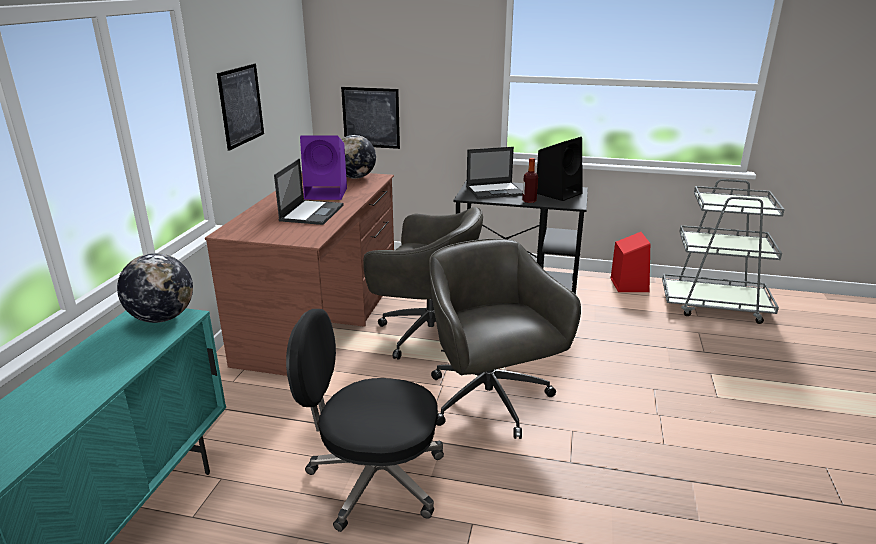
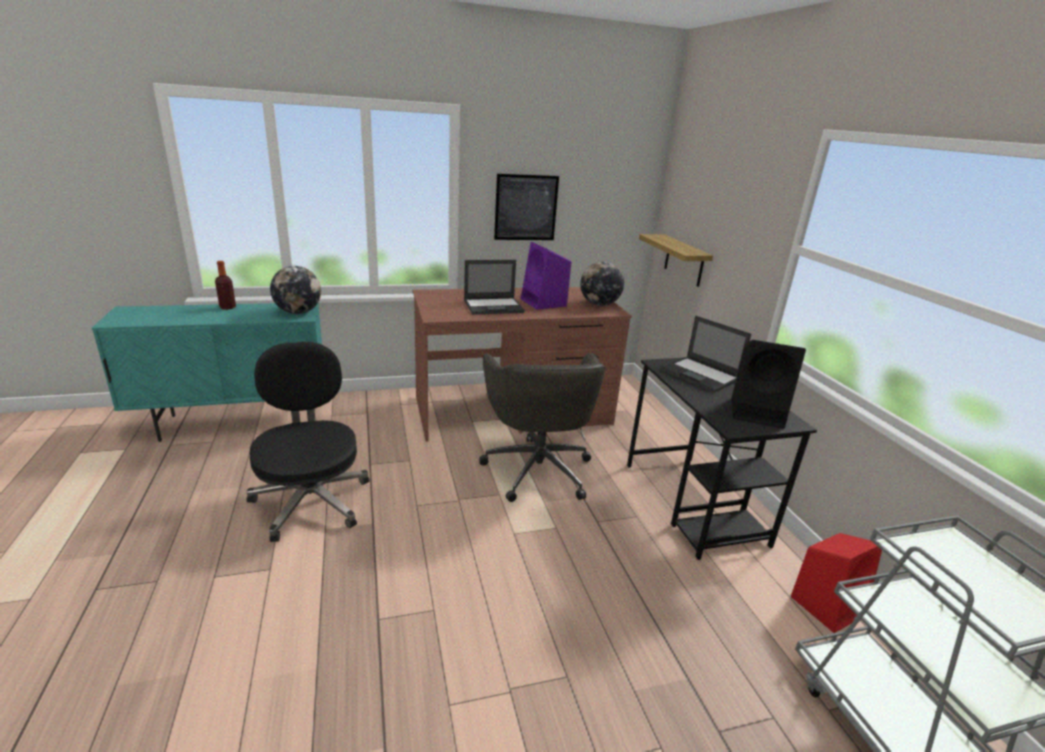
camera: 60 degrees right, 0 degrees up
(371, 117) = (684, 260): picture -> shelf
(490, 401) = (451, 537): grey office chair -> none
(529, 201) = (699, 398): bottle -> bottle (228, 307)

